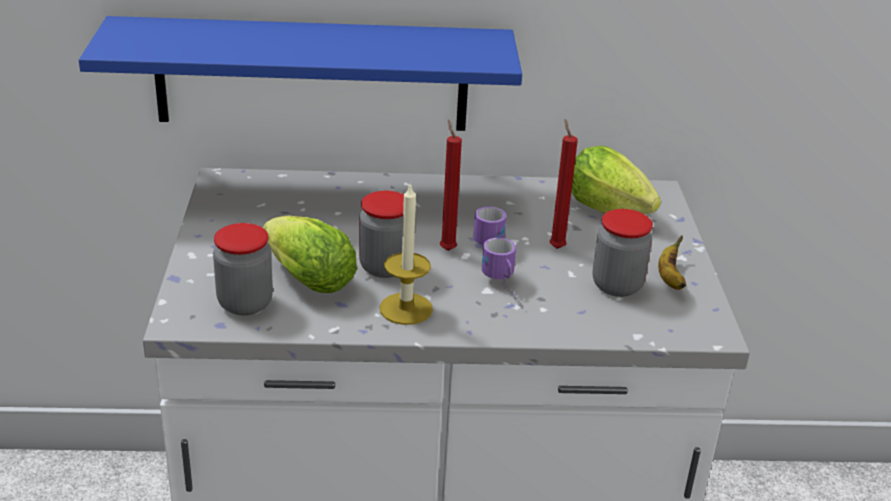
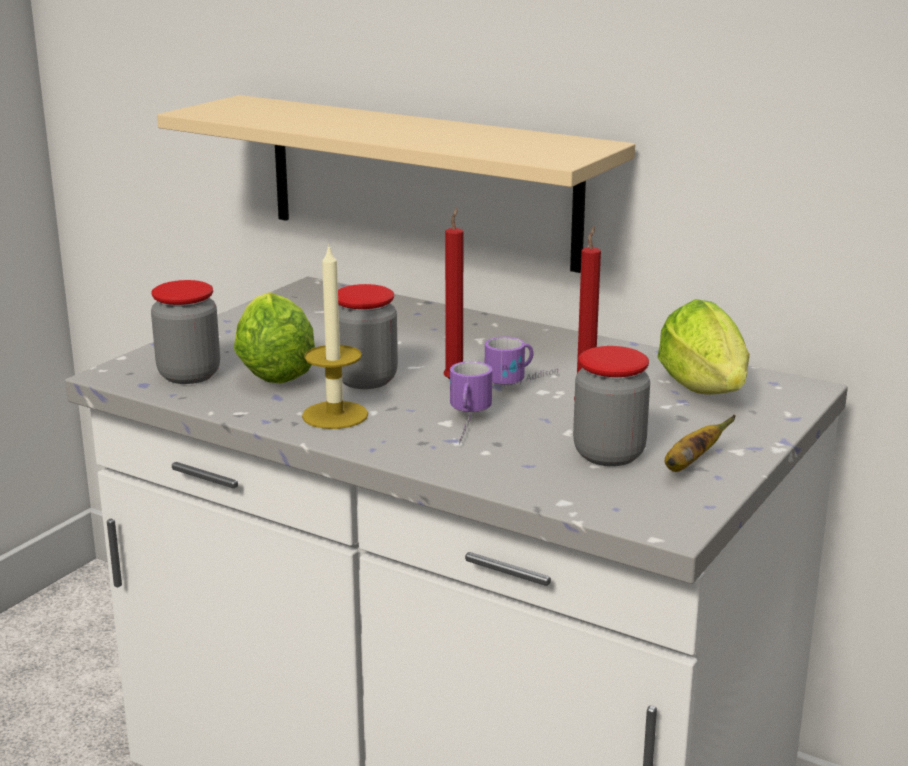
camera: 35 degrees right, 10 degrees down
(312, 74) = (421, 181): blue shelf -> beige shelf

